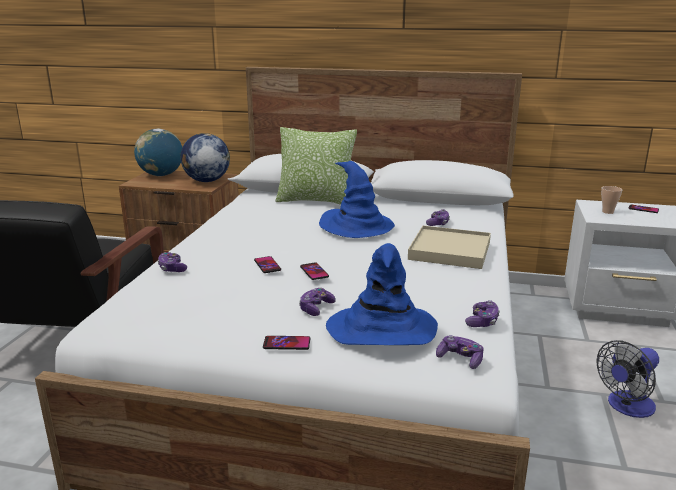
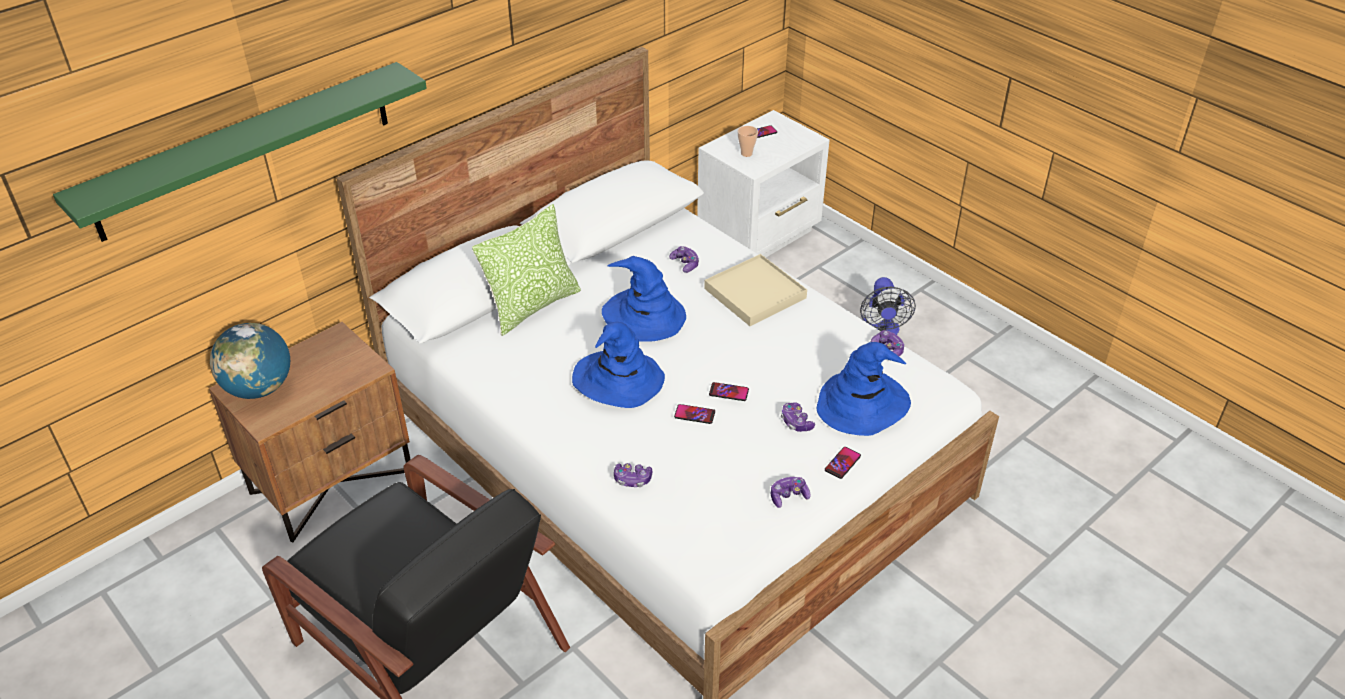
camera: 55 degrees left, 20 degrees up
(199, 24) = (245, 150): none -> green shelf
(206, 181) = (342, 358): globe -> none
(274, 236) = (617, 380): none -> blue hat
(460, 359) = (929, 390): game controller -> game controller (788, 496)

